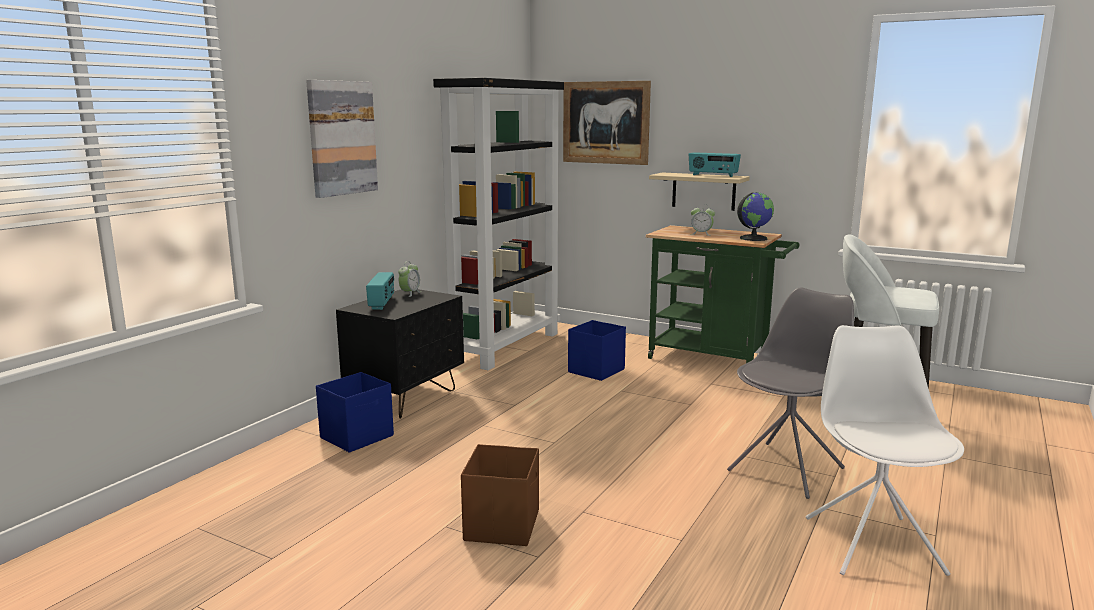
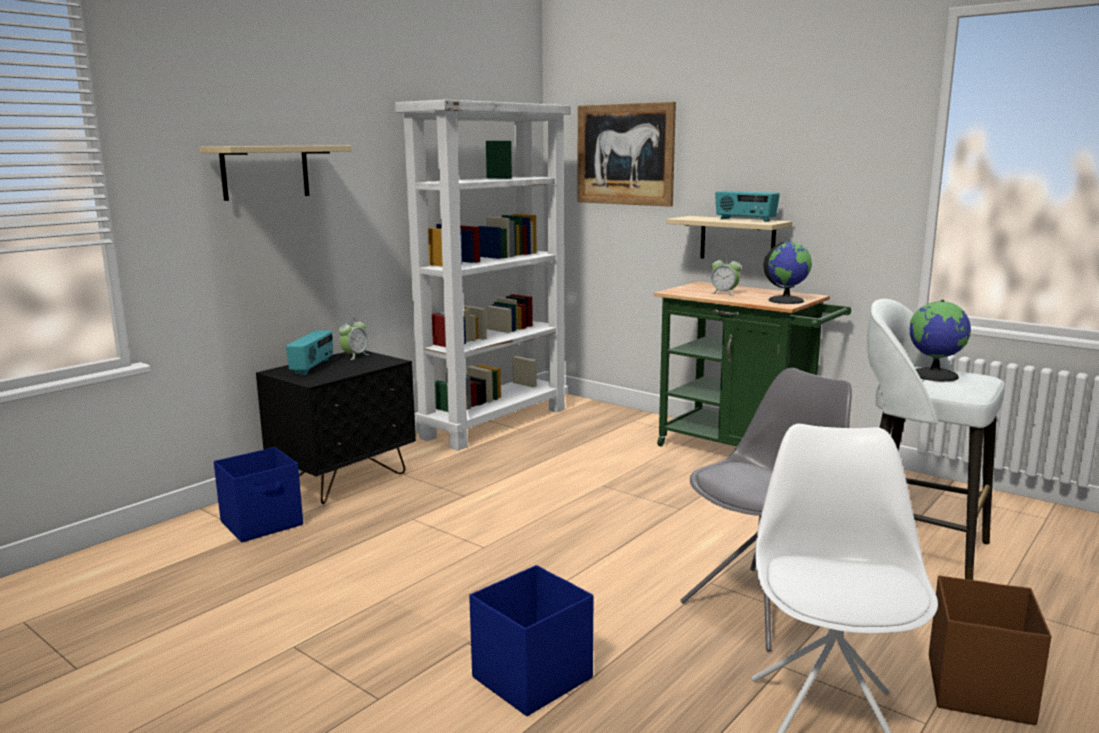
camera: 10 degrees right, 0 degrees up
(341, 138) = (265, 172): picture -> beige shelf
(503, 525) = (361, 651): brown storage box -> brown storage box (979, 688)
(506, 347) = (495, 422): black bookcase -> white bookcase
(595, 371) = (584, 458): blue storage box -> blue storage box (530, 678)
(890, 290) = (935, 375): none -> globe

